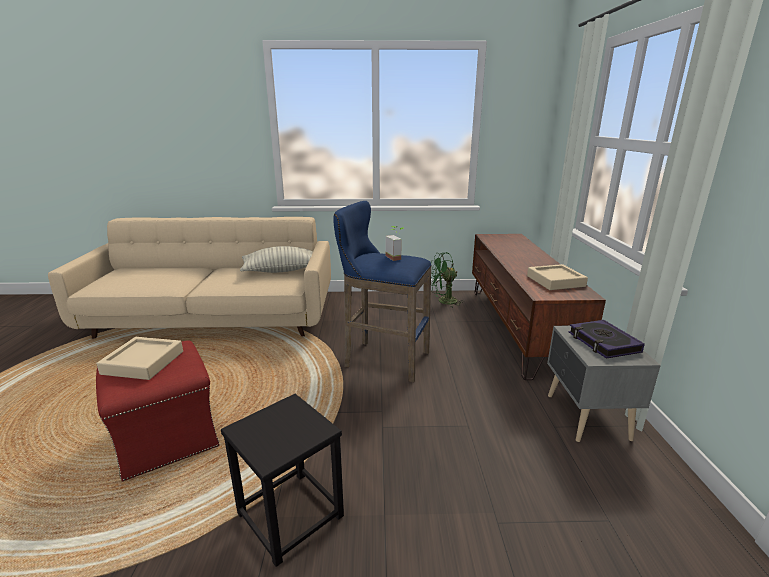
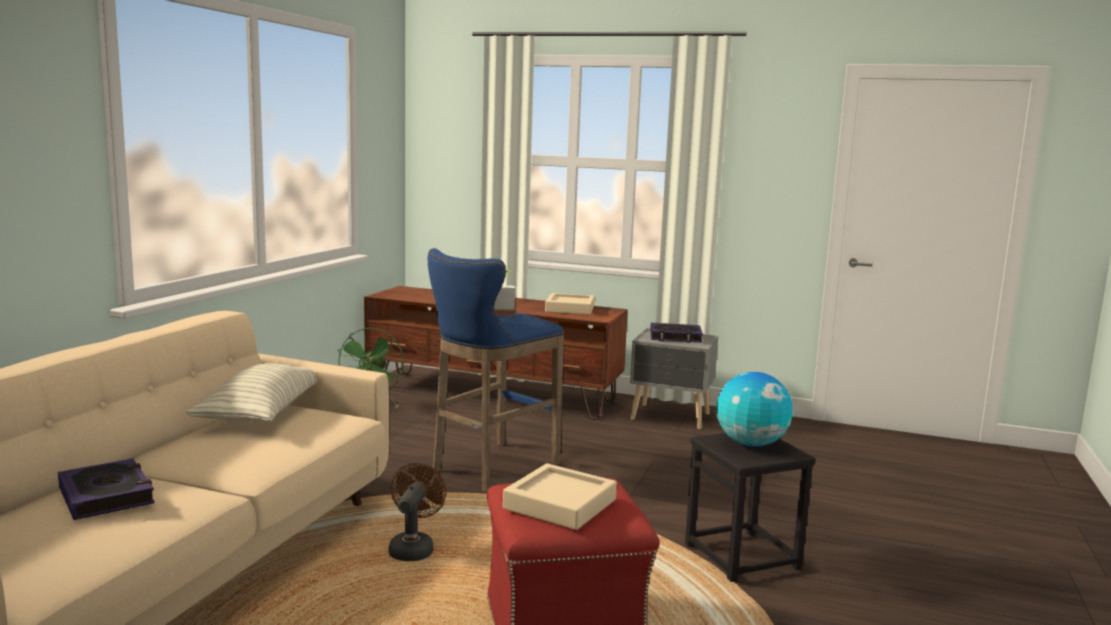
camera: 70 degrees left, 10 degrees down
(166, 274) = (106, 496): none -> book
(258, 364) = (413, 548): none -> brown fan
(287, 428) = (751, 444): none -> globe

